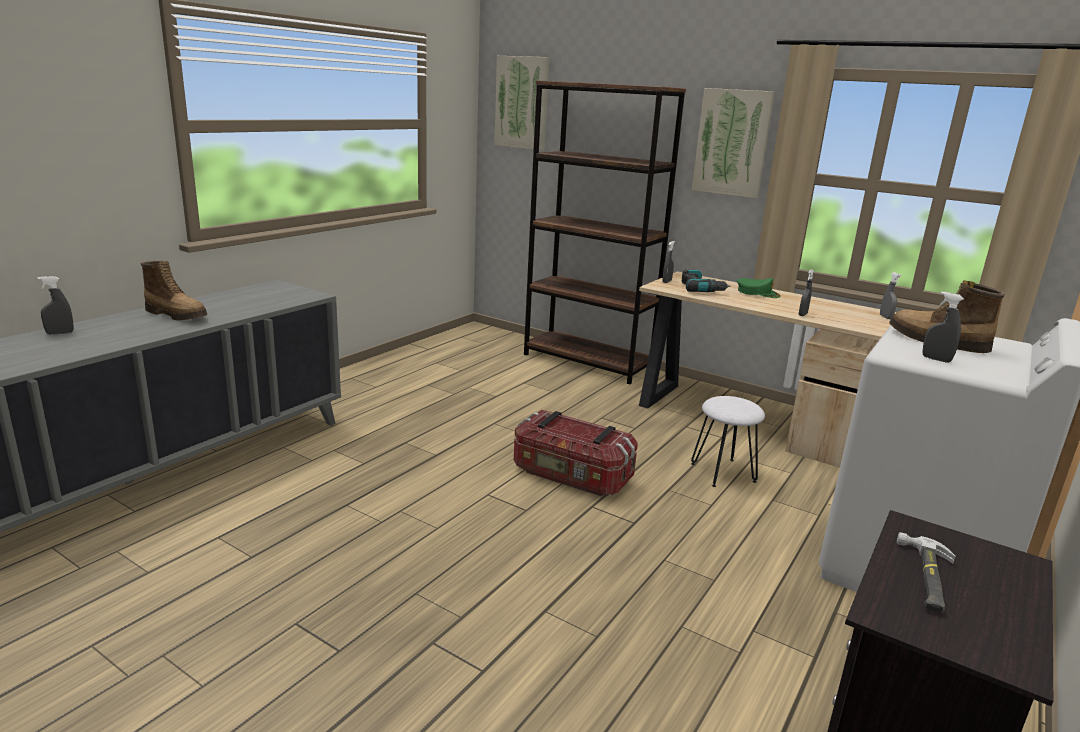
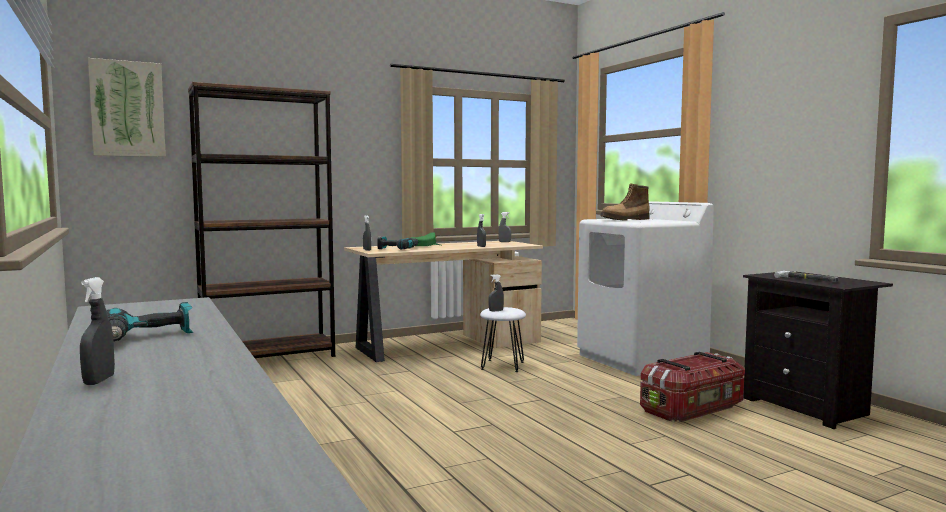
camera: 60 degrees left, 15 degrees down
(177, 315) = (148, 337): boot -> power drill
(571, 476) = (458, 401): storage box -> storage box (693, 409)
(732, 143) = (360, 140): picture -> none
(936, 359) = (653, 221): grey spray bottle -> grey spray bottle (496, 311)

